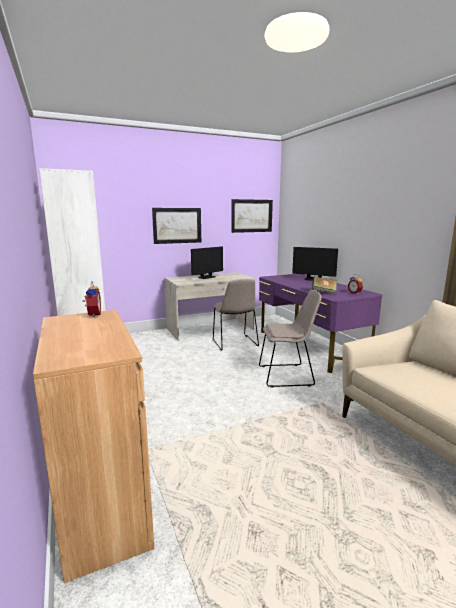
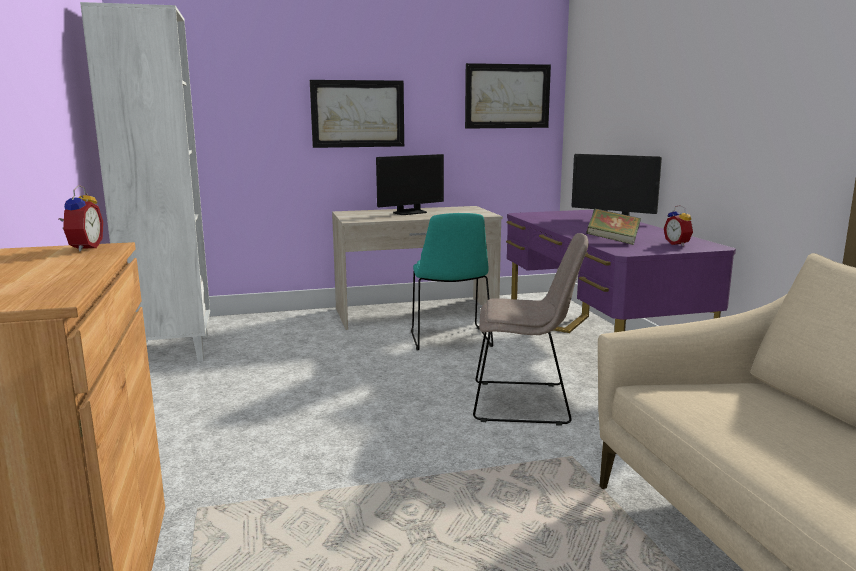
camera: 10 degrees right, 0 degrees up
(235, 343) = (450, 340): beige chair -> turquoise chair

